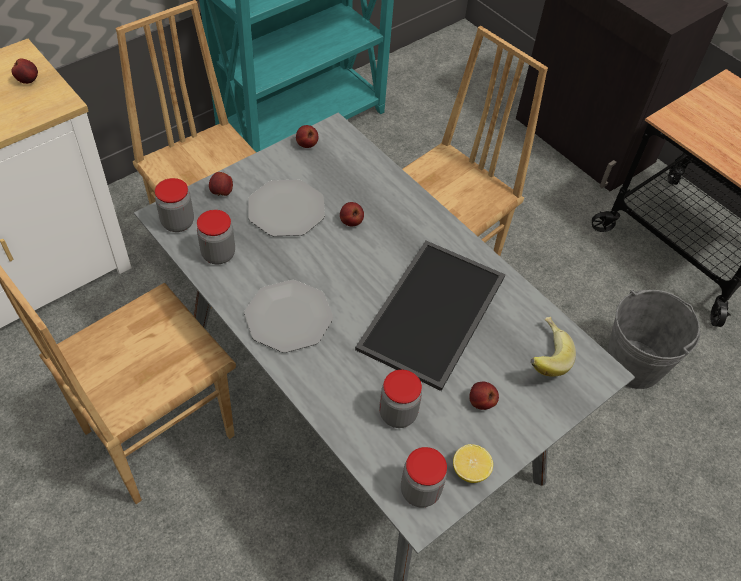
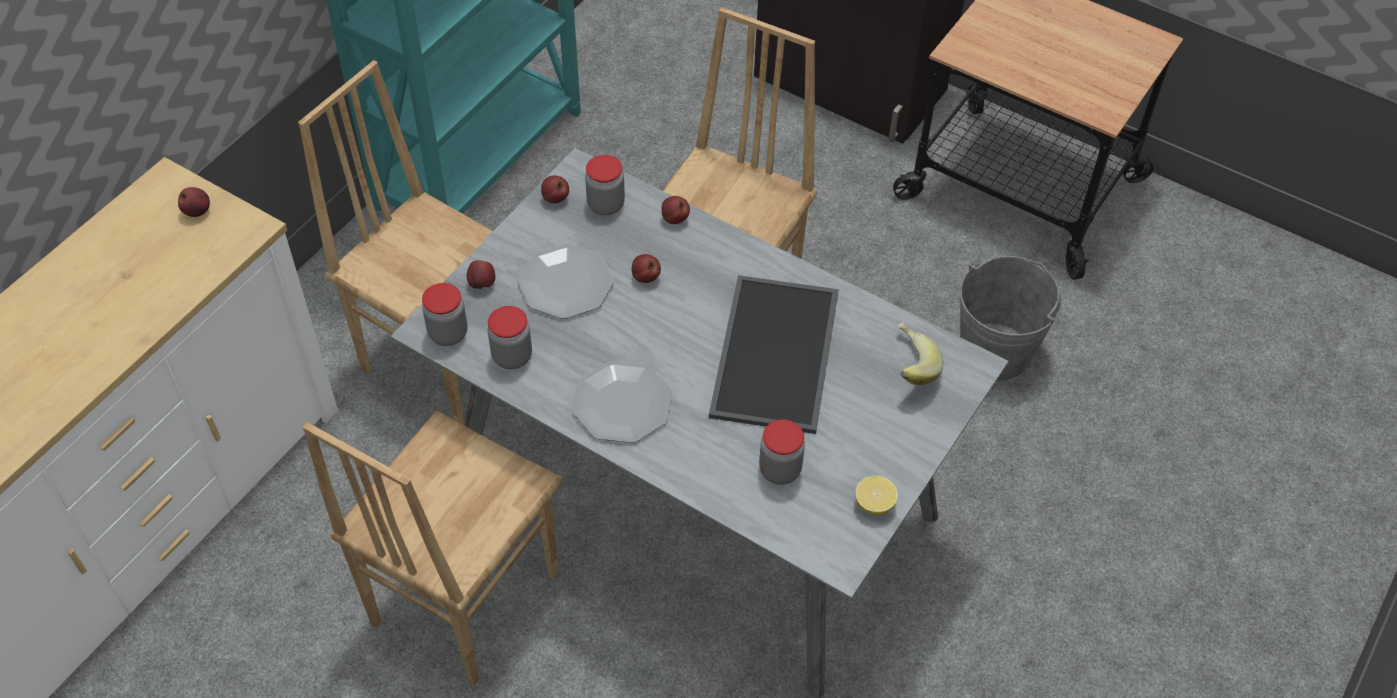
camera: 15 degrees left, 0 degrees up
(420, 491) = (832, 538): jar -> jar (606, 205)
(481, 402) = (860, 433): apple -> apple (674, 219)

